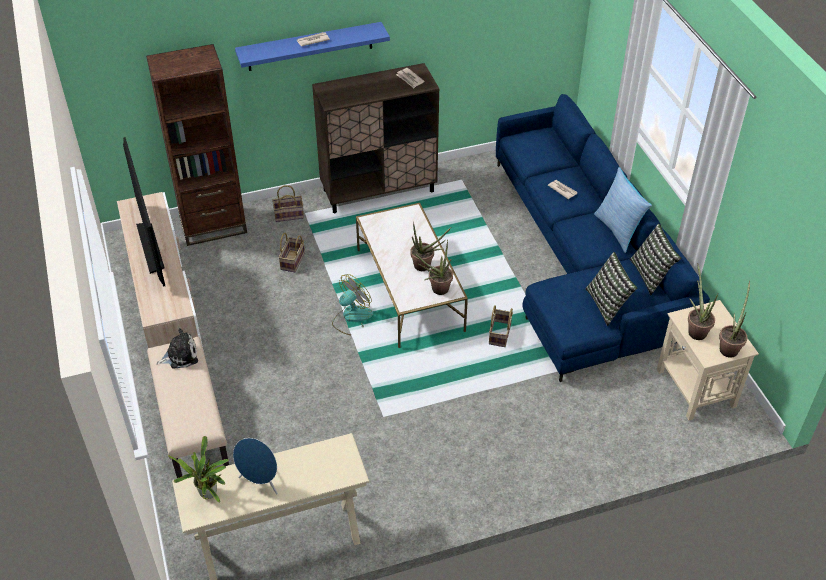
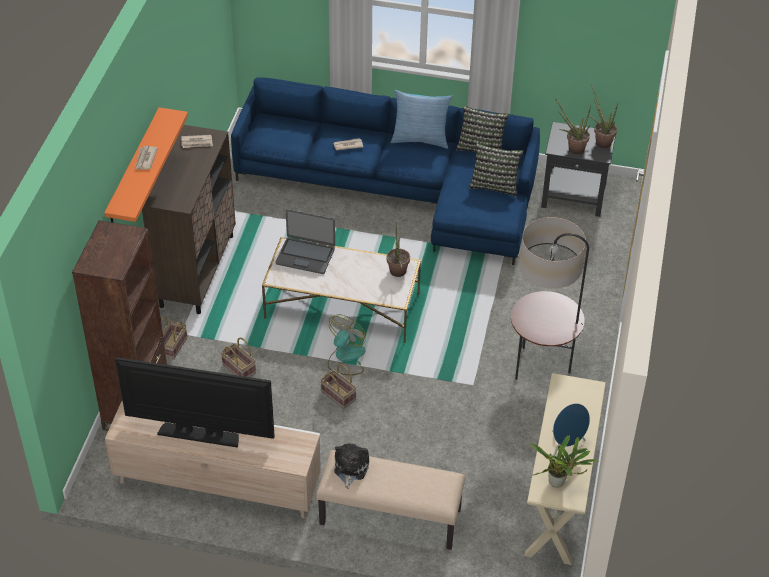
camera: 60 degrees left, 0 degrees up
(310, 46) = (134, 169): blue shelf -> orange shelf
(352, 318) = (345, 358): fan -> fan turned 45 degrees clockwise
(410, 226) = (305, 255): none -> laptop
(425, 266) = (364, 268): potted plant -> none
(444, 458) = (541, 367): none -> floor lamp
(500, 335) = (439, 275): basket -> basket (339, 395)
(696, 389) = (574, 197): beige side table -> black side table

